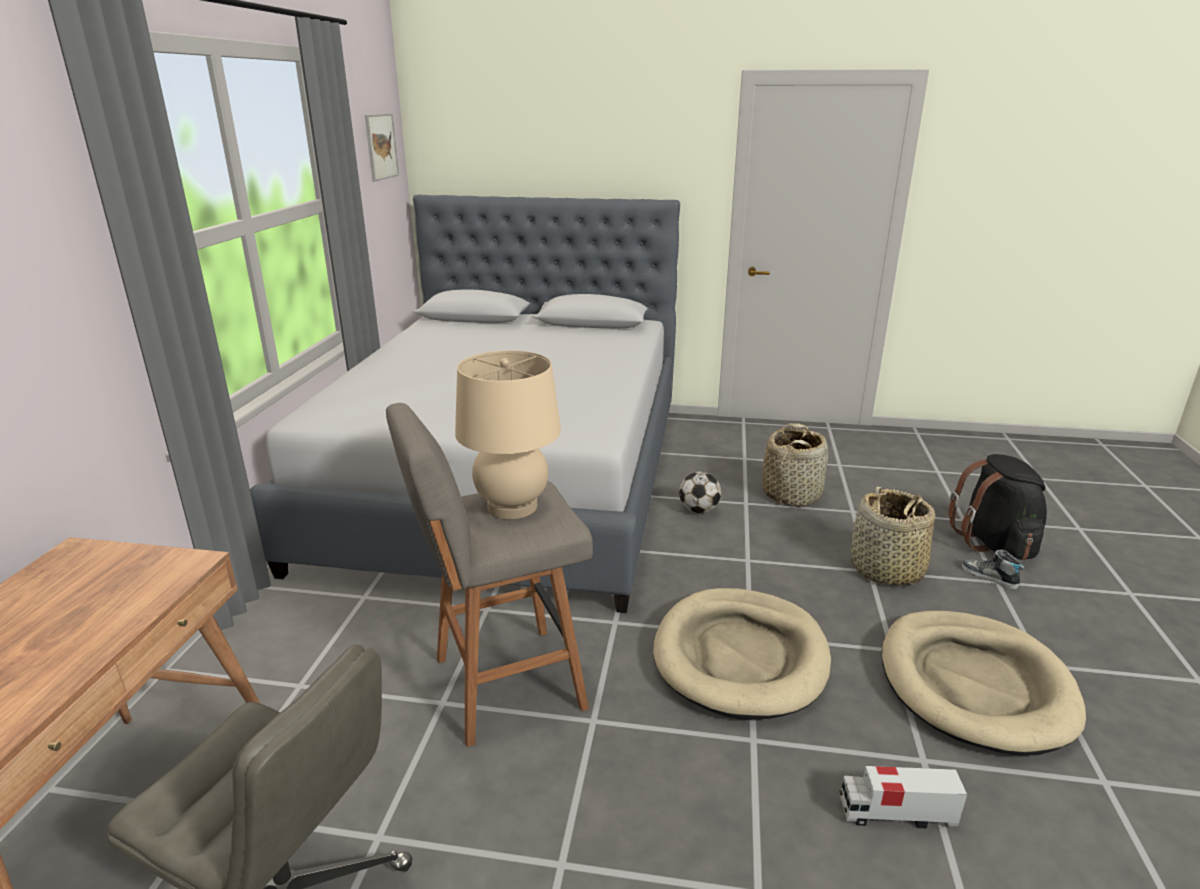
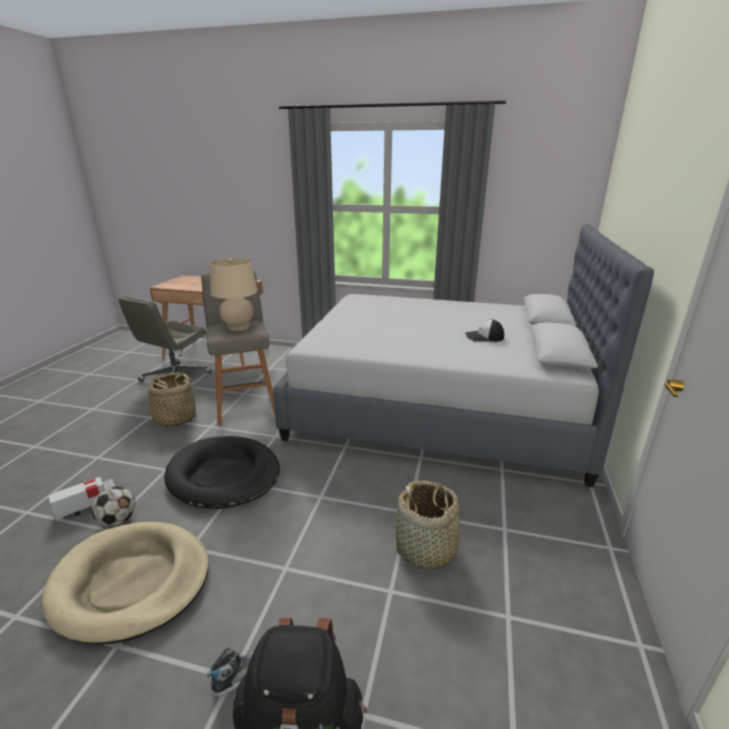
camera: 95 degrees right, 0 degrees up
(381, 146) = (558, 184): picture -> none
(546, 344) = (484, 337): none -> cap
(699, 510) = (396, 482): football -> football (118, 520)
(740, 657) = (224, 475): beige dog bed -> black dog bed
(886, 570) = (282, 581): basket -> basket (175, 418)
(895, 814) = (89, 506): toy truck -> toy truck turned 45 degrees clockwise

